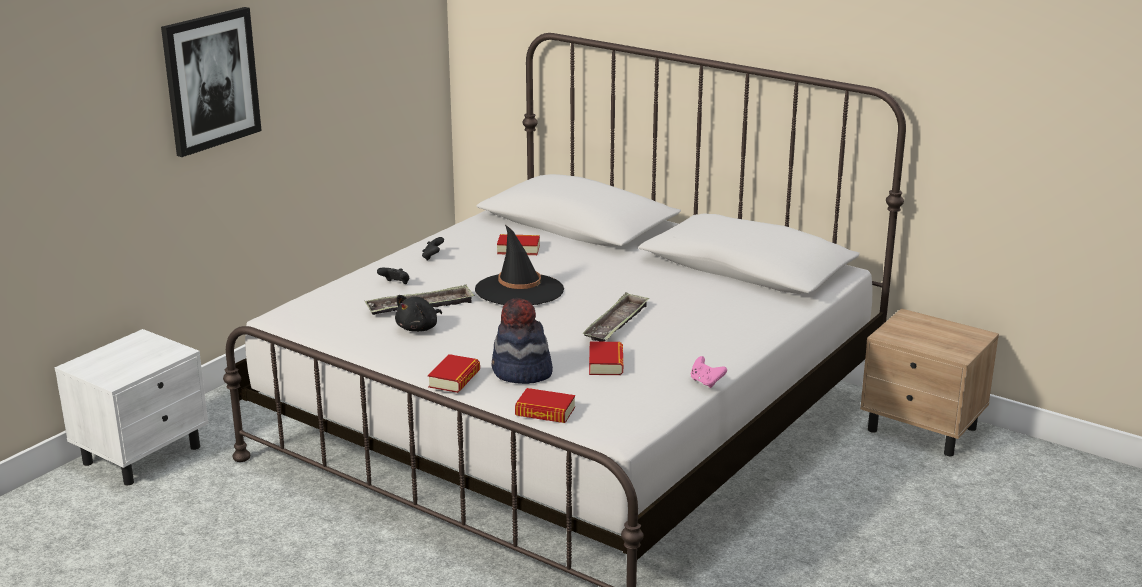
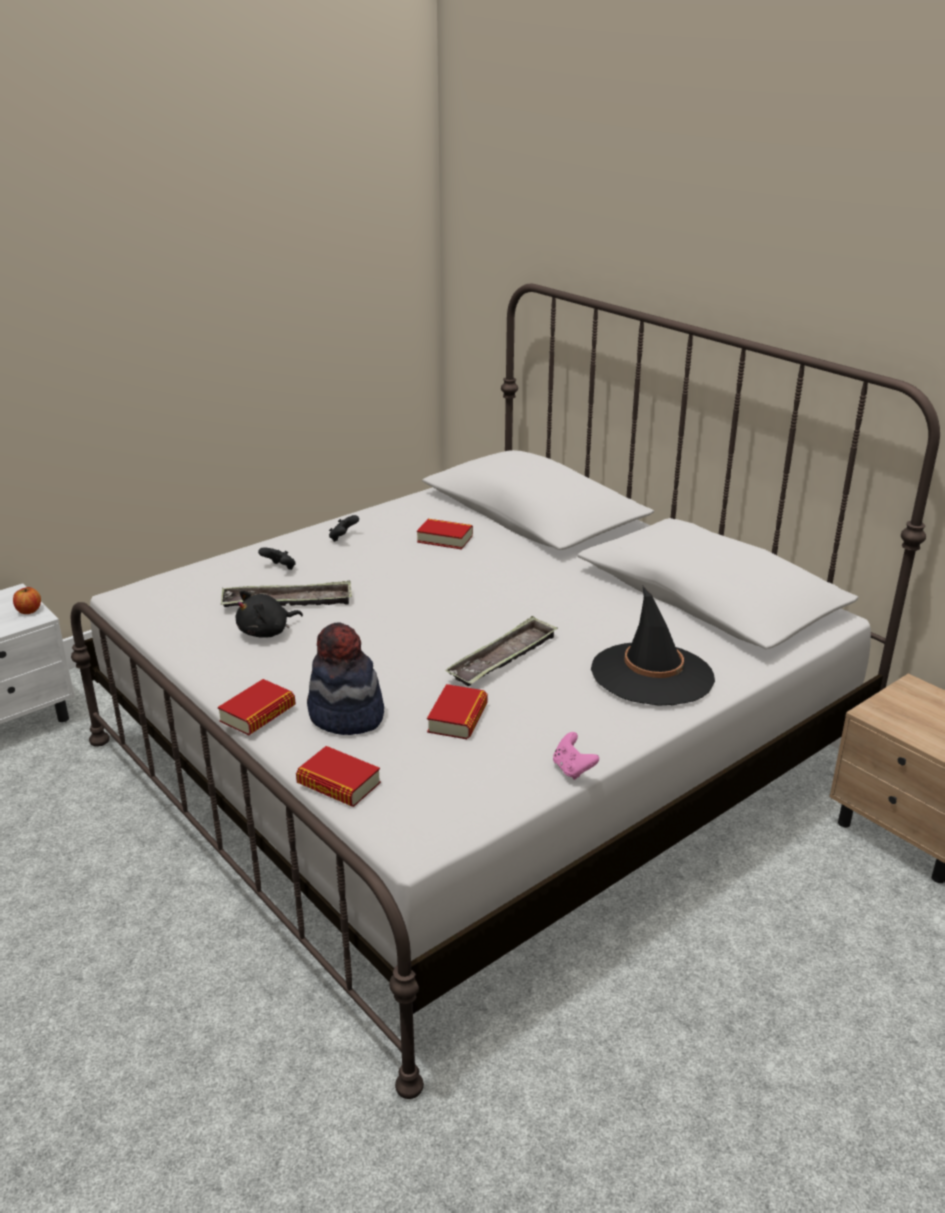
camera: 15 degrees right, 5 degrees up
(167, 348) = (29, 611): none -> apple
(211, 80) = (110, 312): picture -> none
(519, 290) = (413, 594): black hat -> black hat (652, 674)

